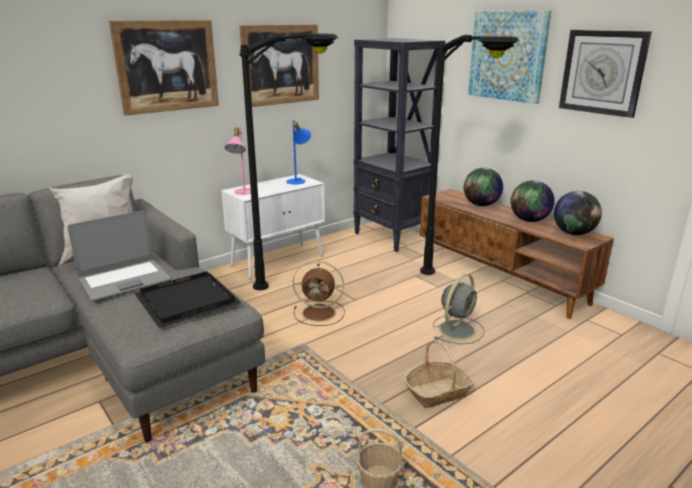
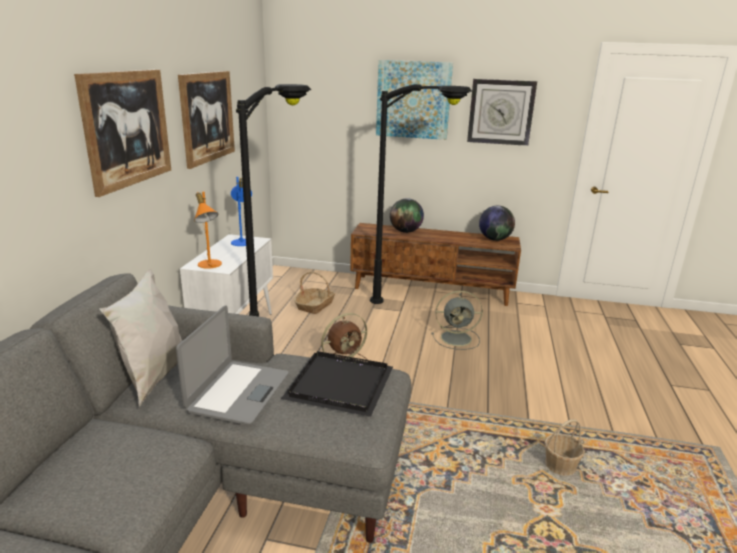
camera: 40 degrees left, 0 degrees up
(242, 192) = (210, 266): pink table lamp -> orange table lamp
(392, 237) = (307, 279): black bookcase -> none
(437, 392) = (507, 388): basket -> basket (315, 305)
(457, 329) = (457, 338): grey fan -> grey fan turned 90 degrees clockwise
(529, 220) = (455, 236): globe -> none

